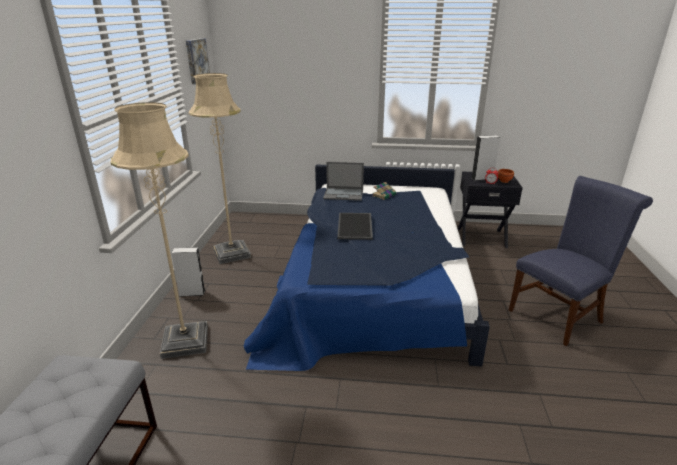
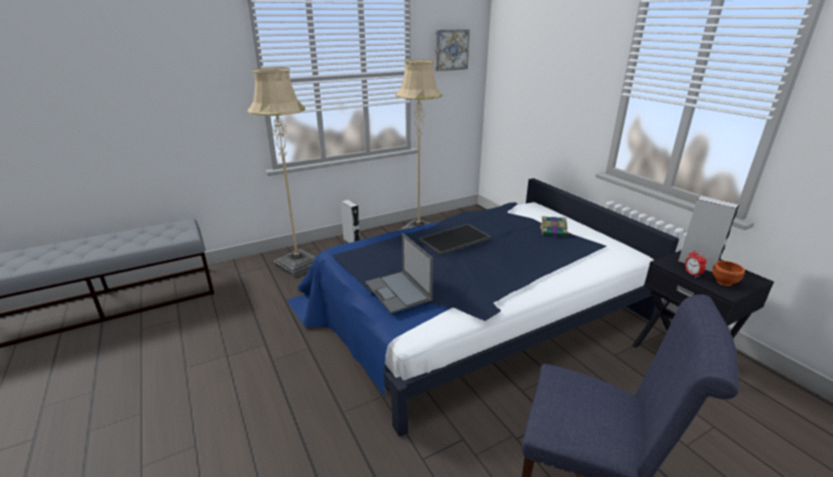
camera: 55 degrees right, 0 degrees up
(344, 194) = (516, 214): laptop -> laptop (398, 291)

